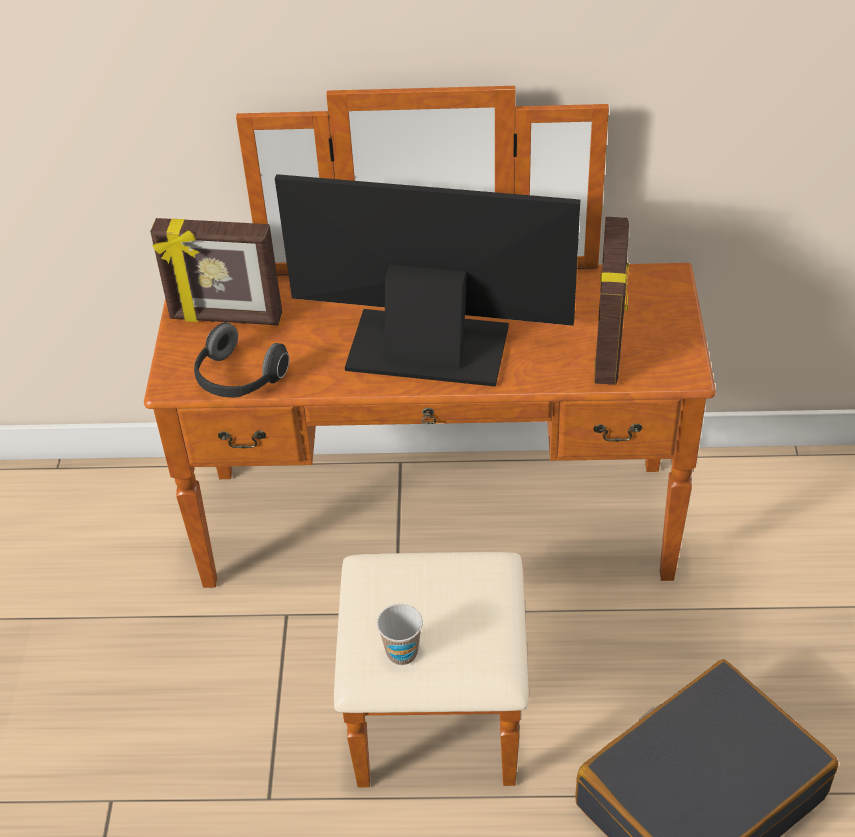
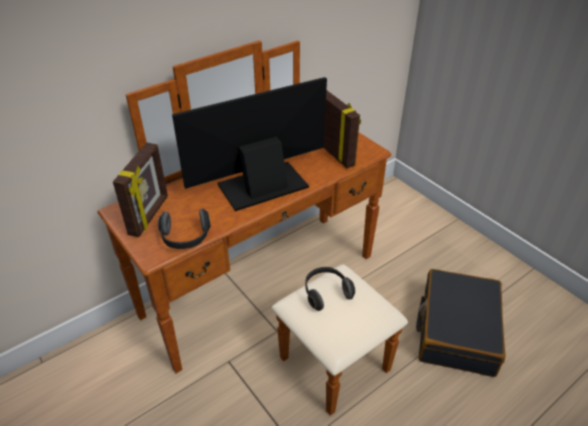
camera: 40 degrees left, 5 degrees down
(226, 318) = (150, 215): picture frame -> picture frame turned 45 degrees counterclockwise
(402, 652) = (344, 329): cup -> none
(430, 582) = (326, 293): none -> headphones

